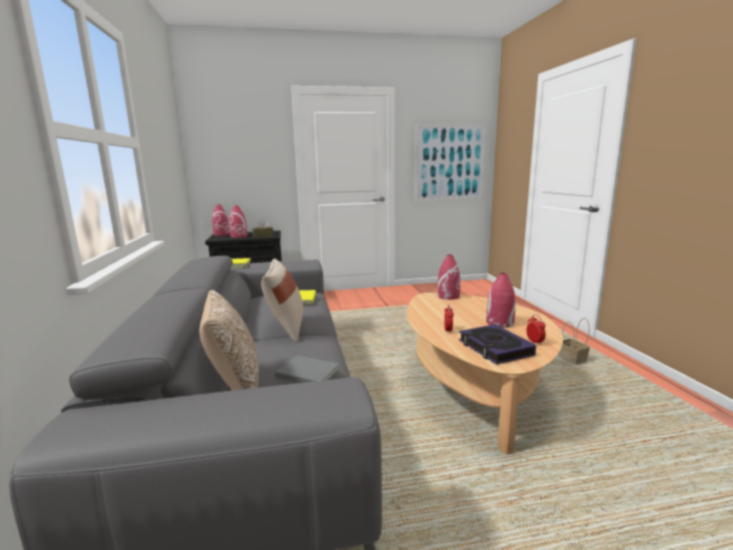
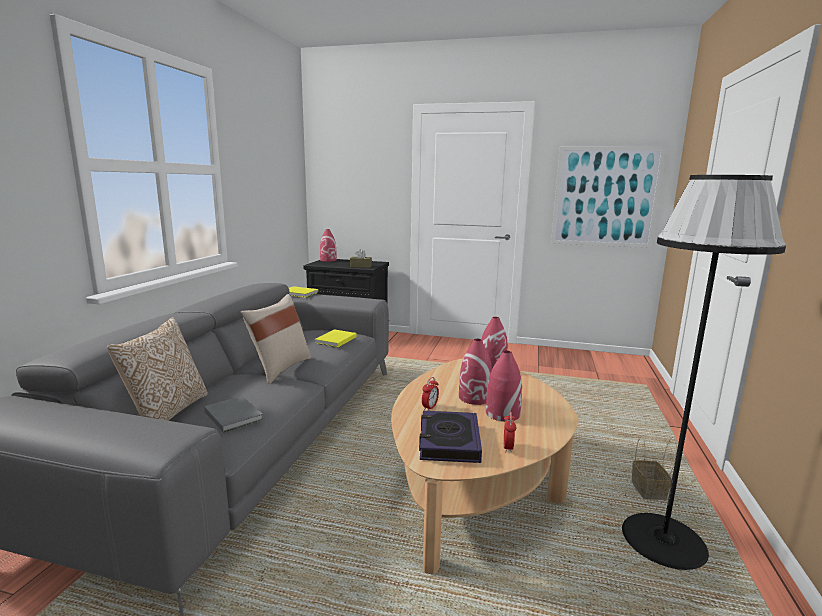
camera: 25 degrees right, 0 degrees up
(239, 236) = (338, 264): red vase -> red vase (475, 398)
(609, 385) = (664, 540): none -> black floor lamp

